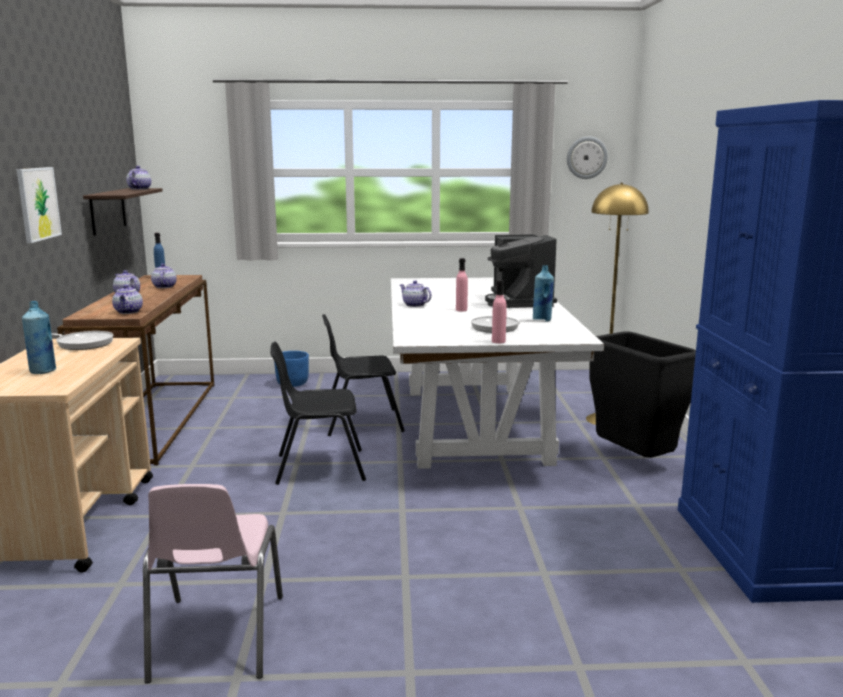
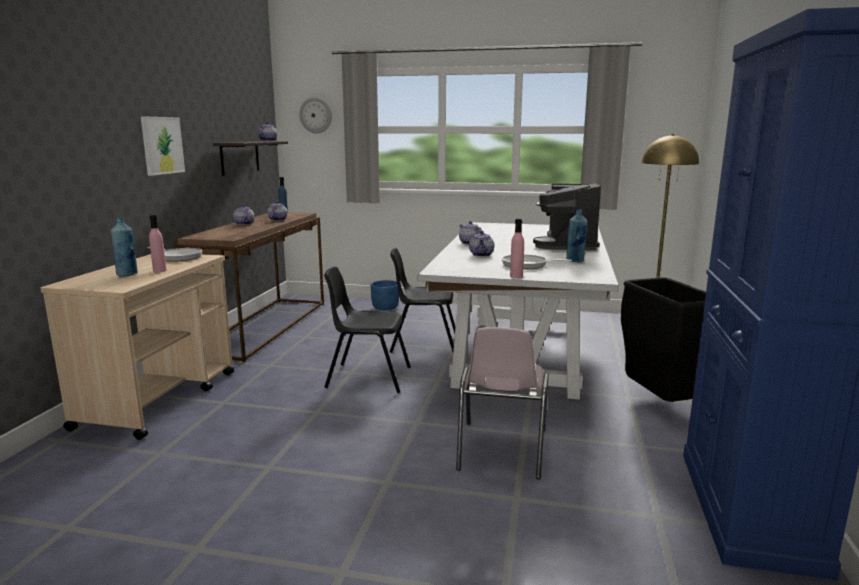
camera: 15 degrees right, 0 degrees up
(128, 312) = (230, 236): teapot -> teapot (481, 255)
(216, 638) = (202, 511): pink chair -> pink chair (500, 450)
(461, 310) = (507, 249): pink bottle -> pink bottle (159, 271)
(586, 157) = (660, 116): wall clock -> wall clock (316, 115)

